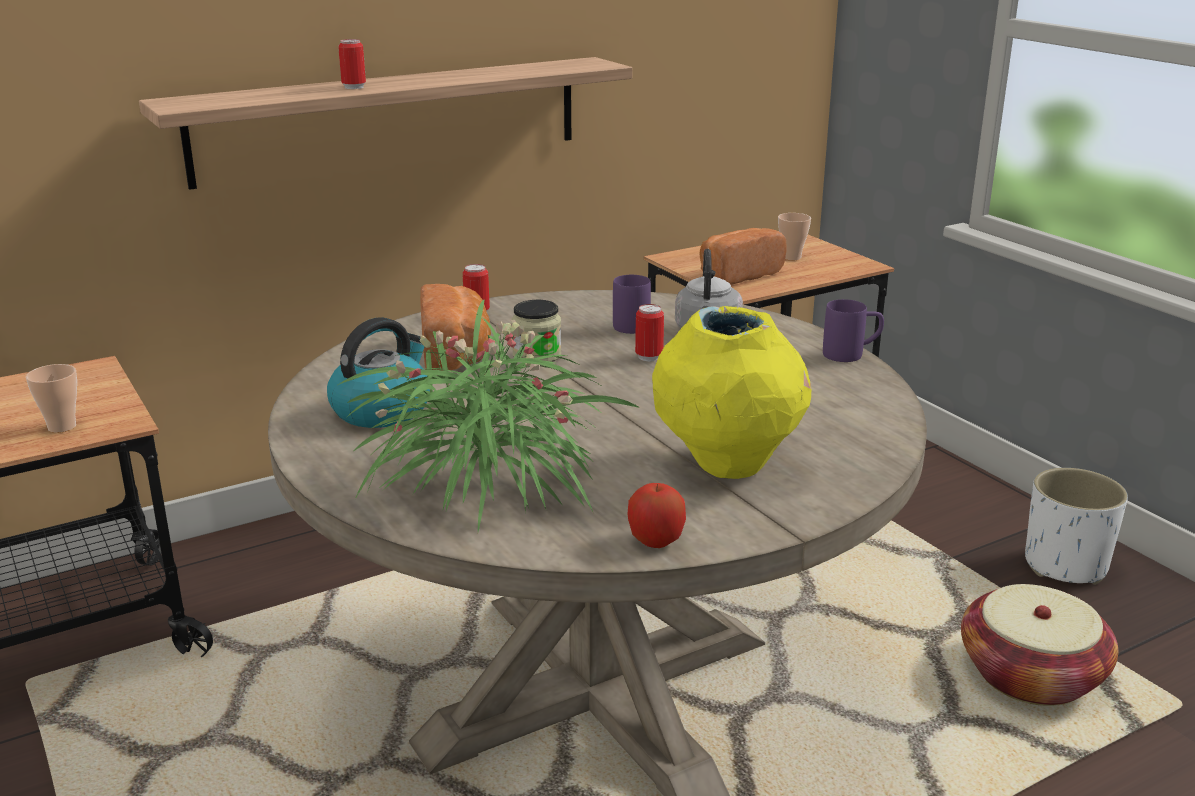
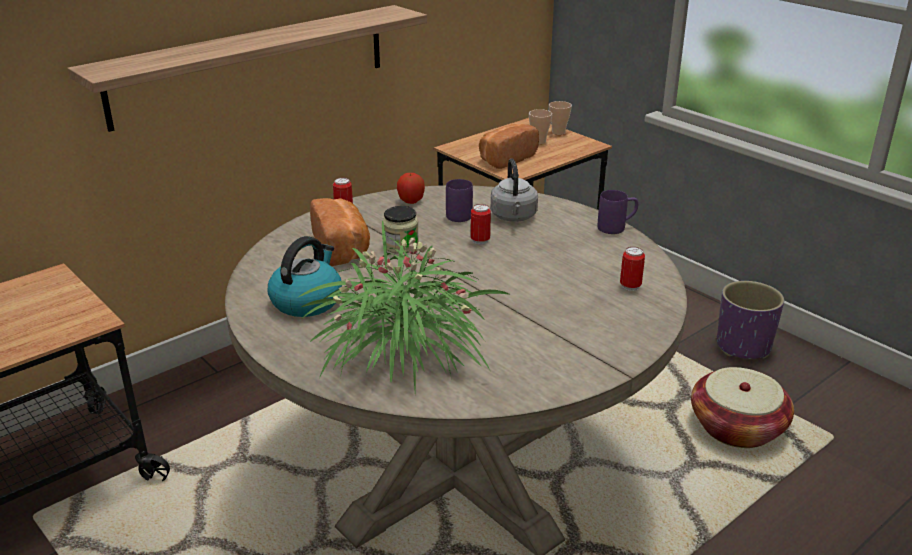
camera: 10 degrees left, 5 degrees up
(62, 427) = (48, 328): cup -> cup (558, 132)
(354, 87) = (230, 46): can -> can (630, 286)
(655, 540) = (536, 387): apple -> apple (411, 201)
(727, 465) = (563, 324): yellow vase -> none
(1066, 565) = (743, 346): white planter -> purple planter

